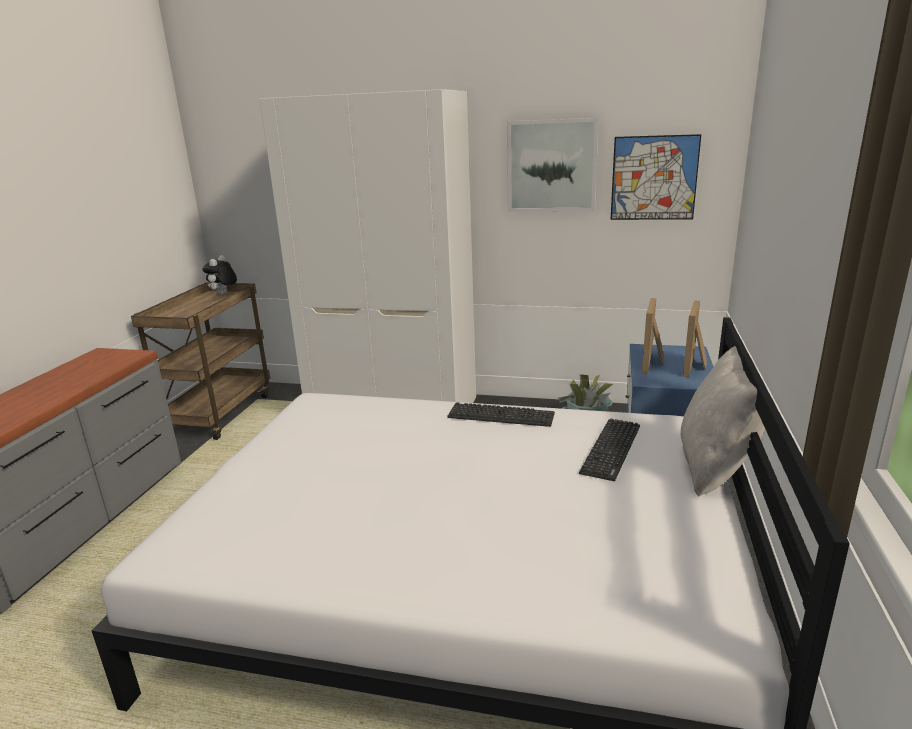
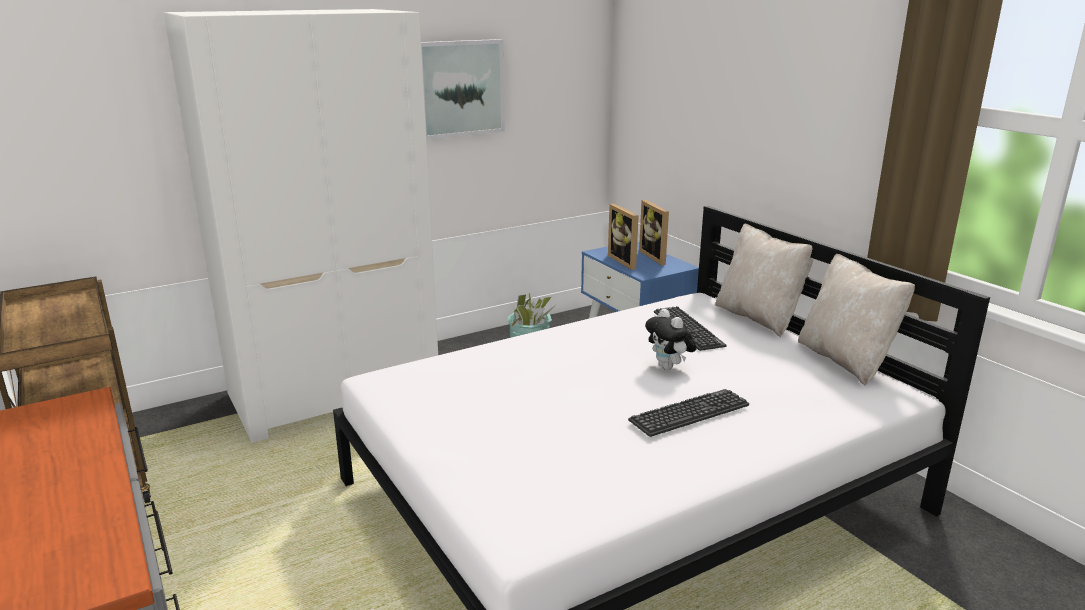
camera: 45 degrees left, 0 degrees up
(223, 294) = (51, 301): plush toy -> plush toy (669, 367)
(500, 416) = (574, 334): keyboard -> keyboard (689, 413)
(654, 178) = (548, 96): picture -> none
(731, 557) = (846, 360): none -> beige pillow

